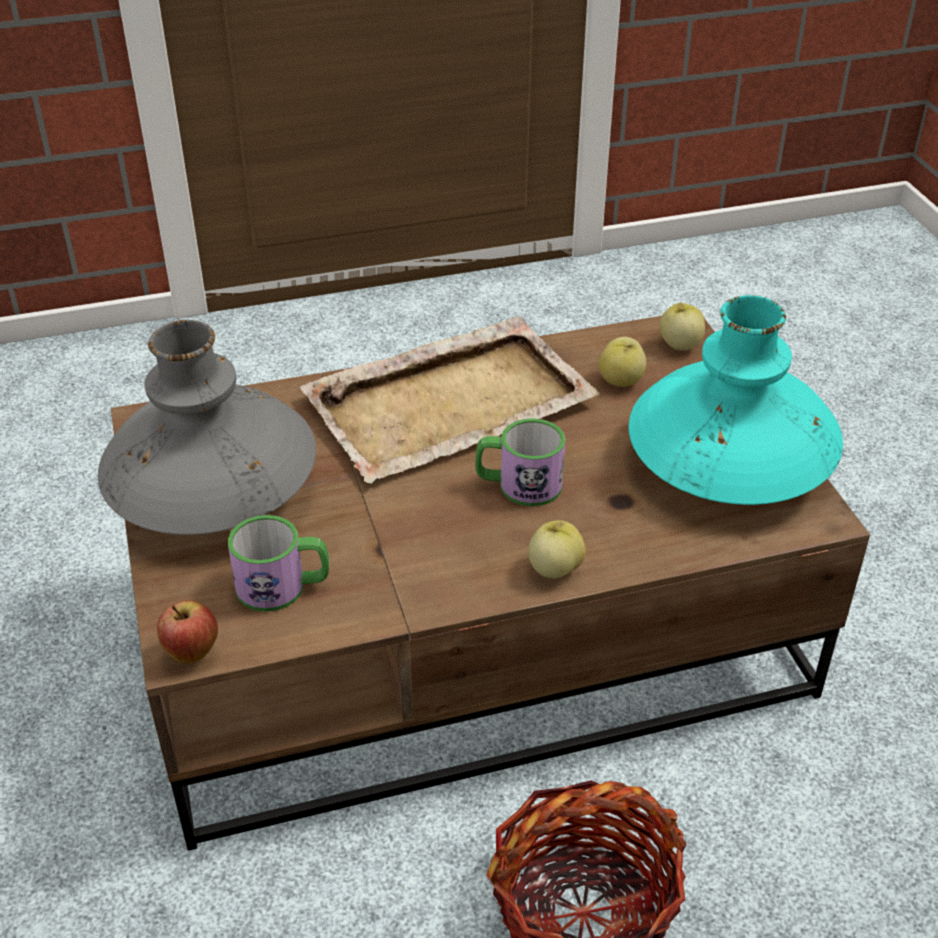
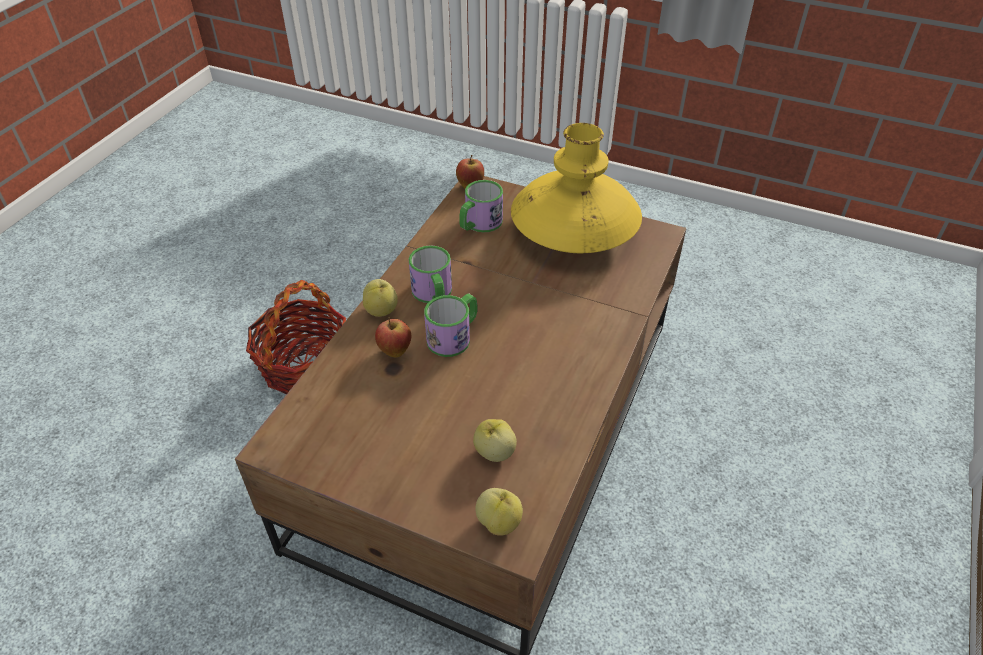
camera: 130 degrees right, 5 degrees up
(213, 490) = (574, 232): grey vase -> yellow vase
(452, 403) = (557, 353): beige tray -> none
(473, 542) = (433, 294): none -> mug
(598, 515) = (395, 351): none -> apple
(728, 462) = (361, 442): turquoise vase -> none

